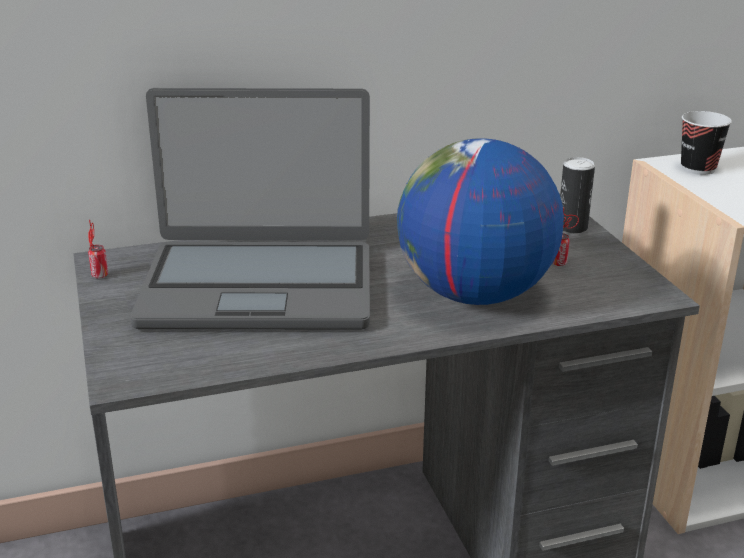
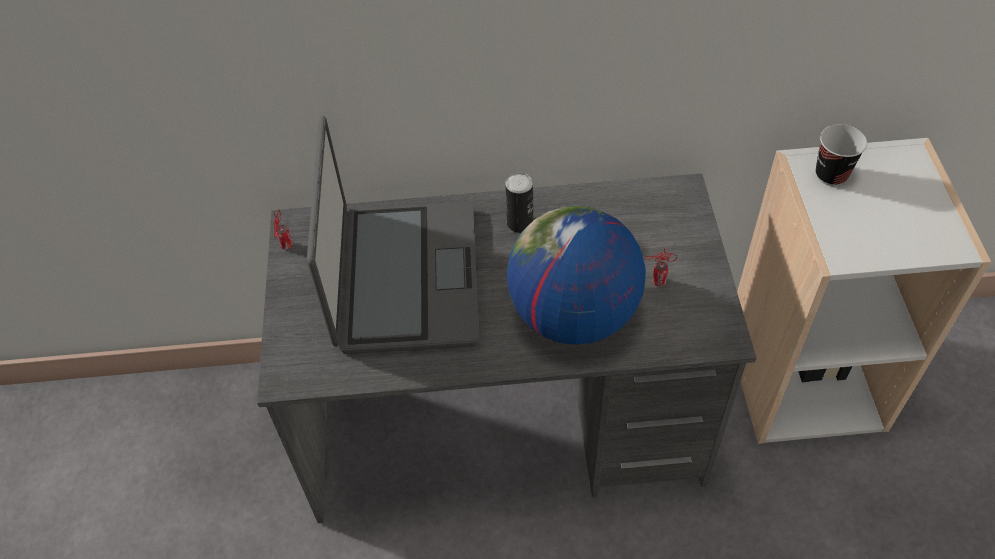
camera: 15 degrees right, 25 degrees up
(259, 286) = (405, 278): laptop -> laptop turned 105 degrees counterclockwise
(572, 227) = (690, 230): can -> can (520, 223)

